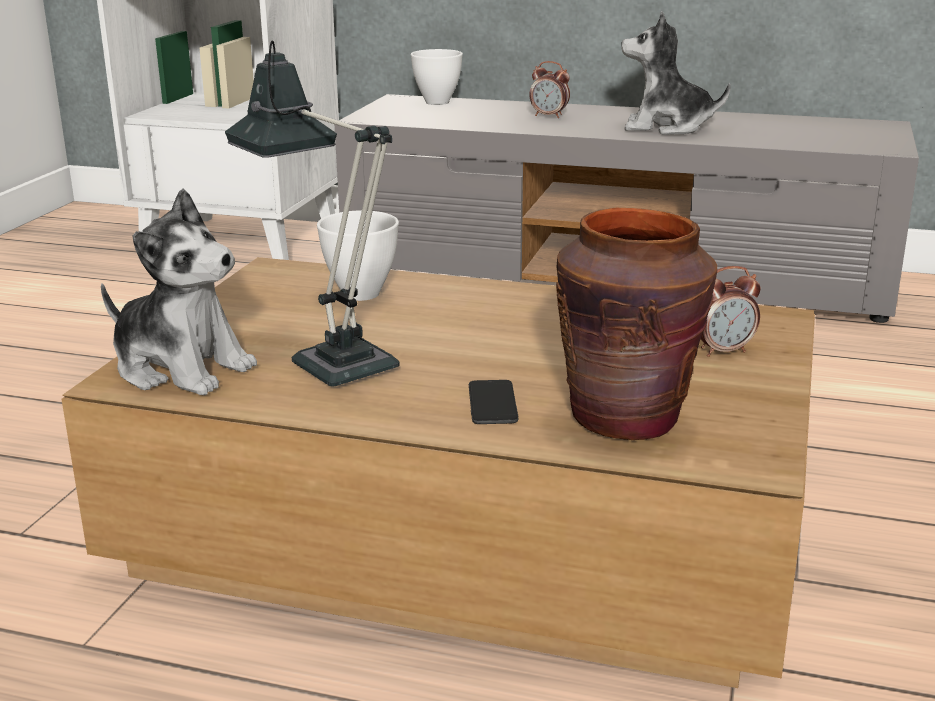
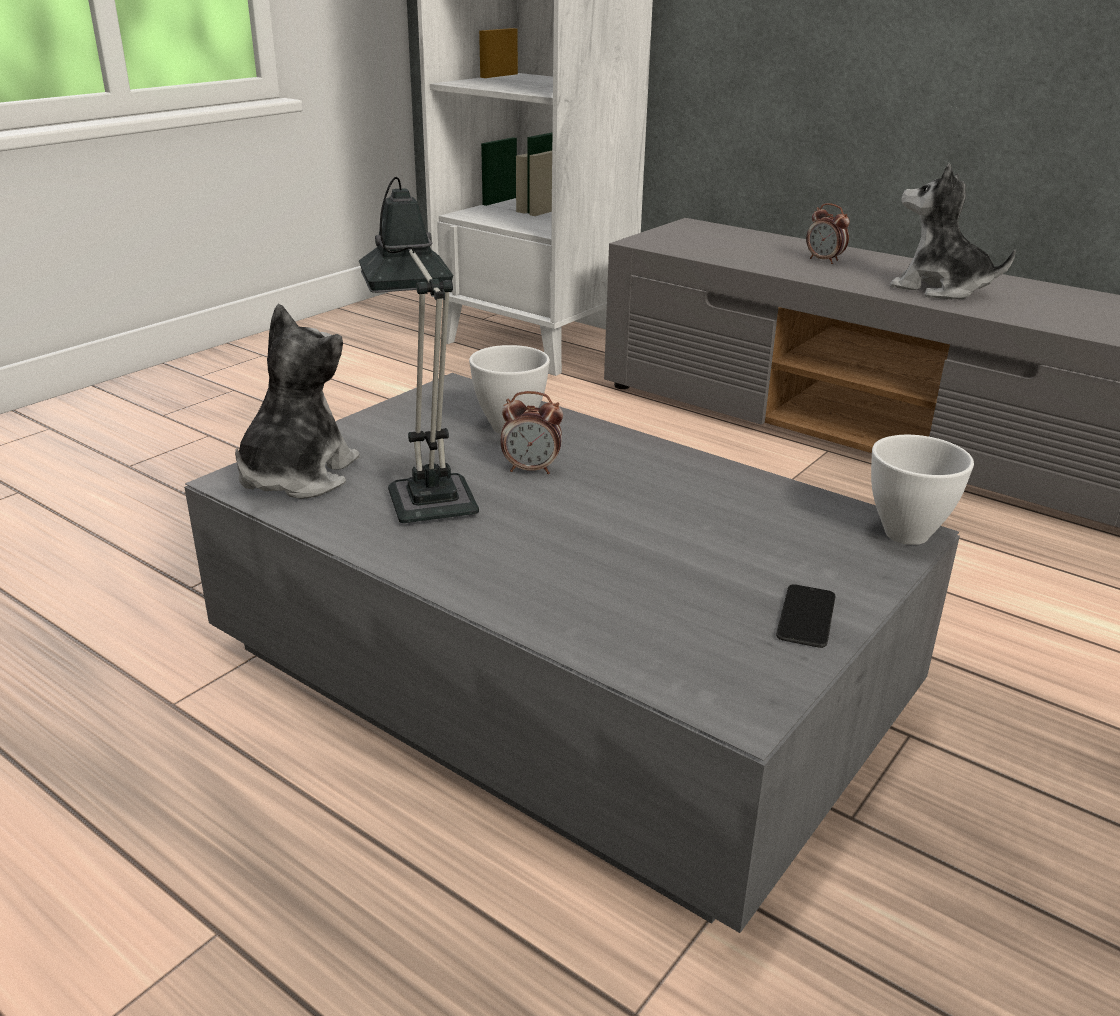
camera: 20 degrees right, 5 degrees up
(181, 368) = (296, 476): plush toy -> plush toy turned 120 degrees counterclockwise
(436, 102) = (723, 232): white bowl -> white bowl (903, 534)
(466, 528) = (554, 675): brown coffee table -> grey coffee table
(492, 403) = (534, 573): phone -> phone (806, 617)
(626, 418) = (651, 619): brown vase -> none
(723, 351) = (815, 562): alarm clock -> alarm clock (531, 469)

